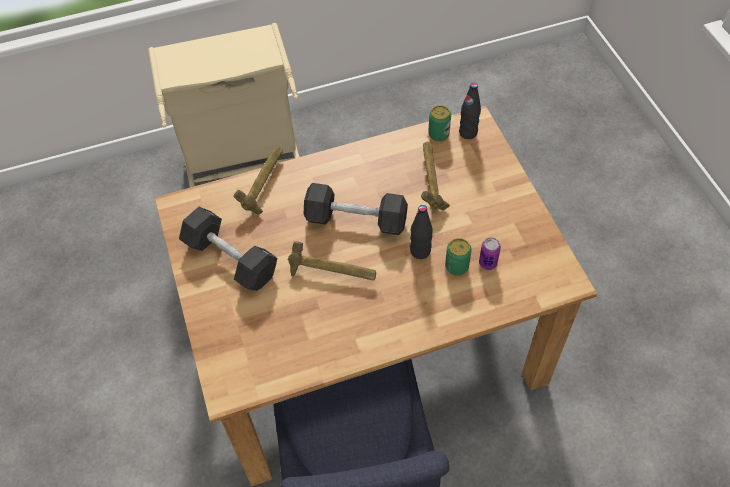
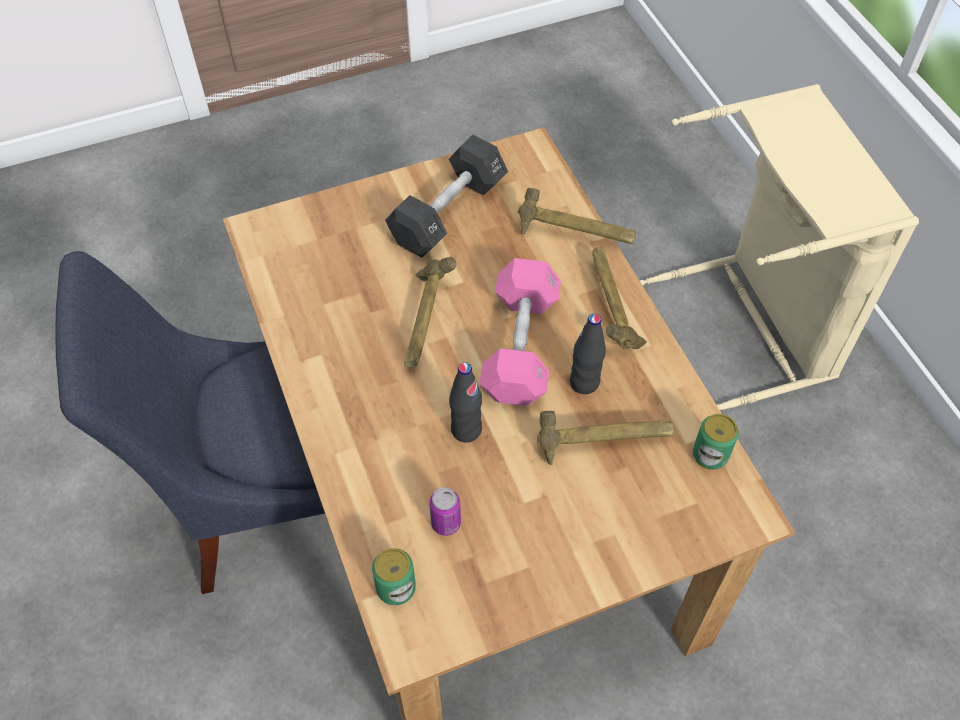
camera: 85 degrees right, 0 degrees up
(329, 170) = (611, 308): none -> hammer
(356, 220) = (520, 346): black dumbbell -> pink dumbbell
(456, 266) = (439, 479): can -> can (396, 588)
(468, 133) = (720, 500): black bottle -> black bottle (584, 382)

